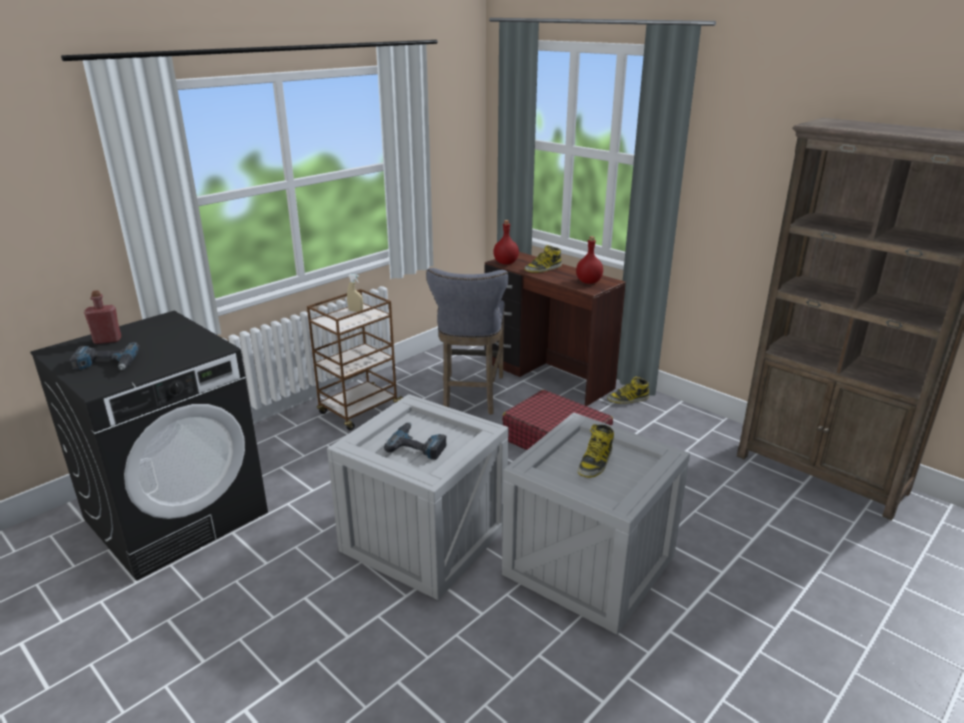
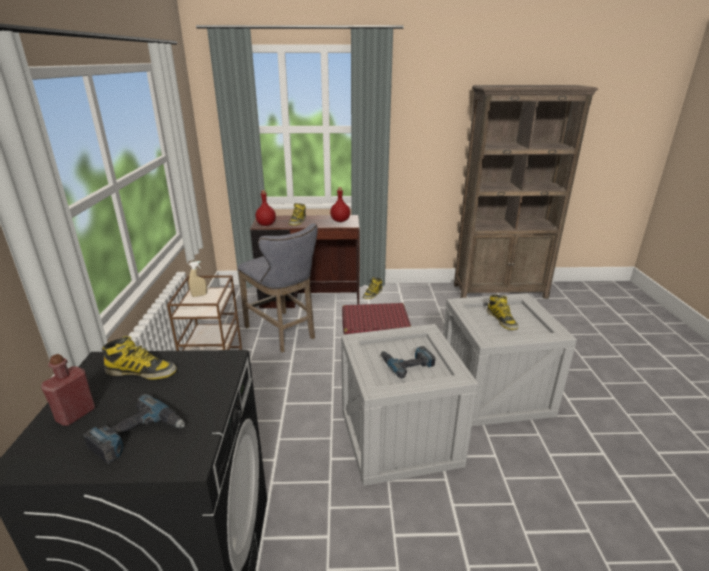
camera: 45 degrees left, 0 degrees up
(170, 333) = (142, 371): none -> boot

